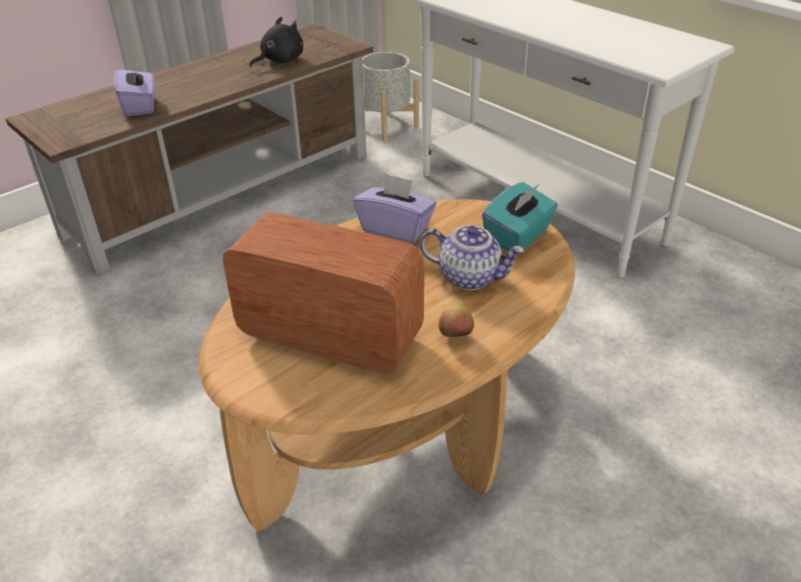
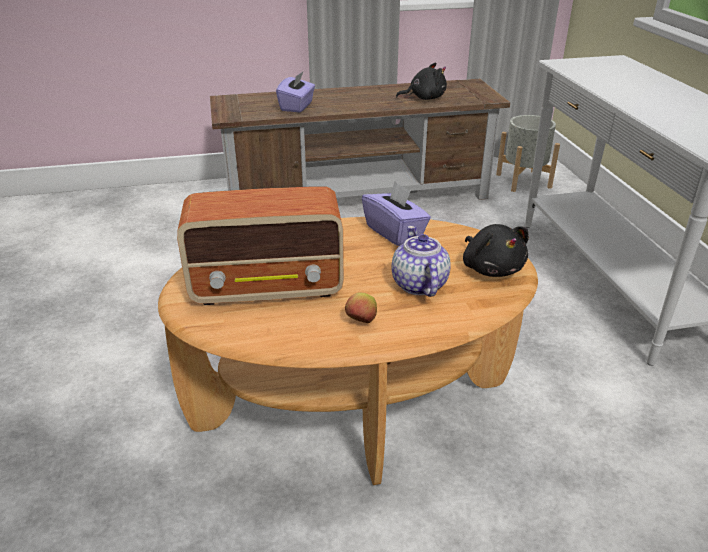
camera: 30 degrees right, 5 degrees down
(328, 336) = (269, 287): radio -> radio turned 120 degrees clockwise
(470, 277) = (418, 284): teapot -> teapot turned 150 degrees counterclockwise
(518, 236) = (491, 268): turquoise tissue box -> black plush toy

